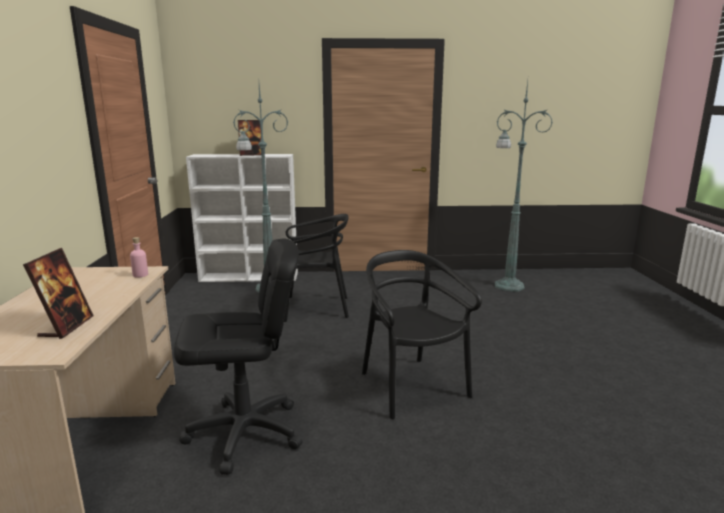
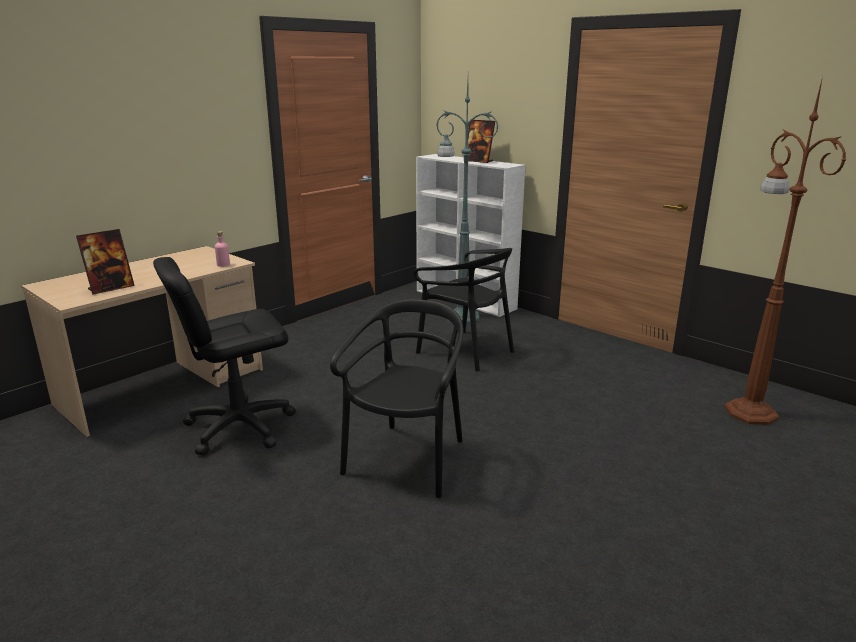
camera: 45 degrees right, 5 degrees up
(245, 433) = (239, 427): black office chair -> black office chair turned 120 degrees clockwise
(507, 286) = (749, 411): green floor lamp -> brown floor lamp

